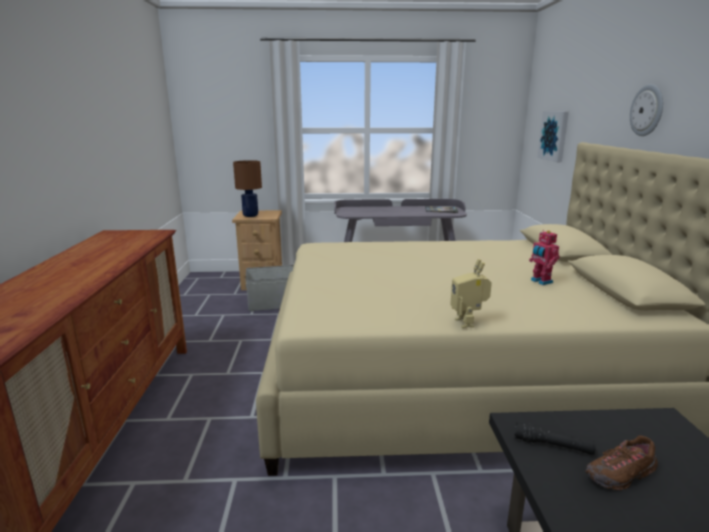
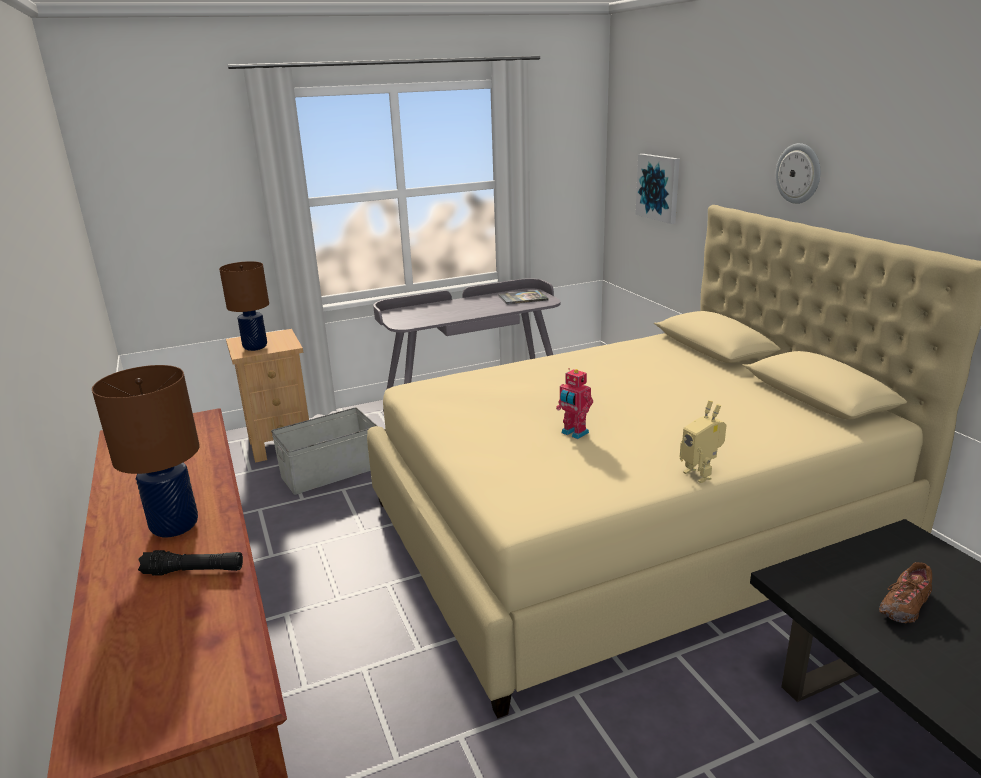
camera: 20 degrees left, 5 degrees up
(71, 276) = (176, 528): none -> brown table lamp
(540, 281) = (727, 398): toy robot -> toy robot (574, 433)
(553, 445) = (831, 592): black flashlight -> black flashlight (194, 571)

